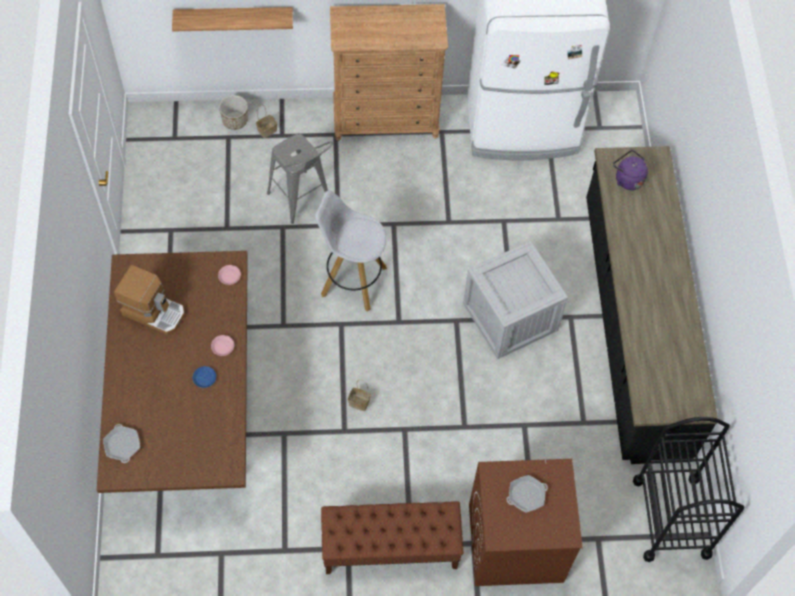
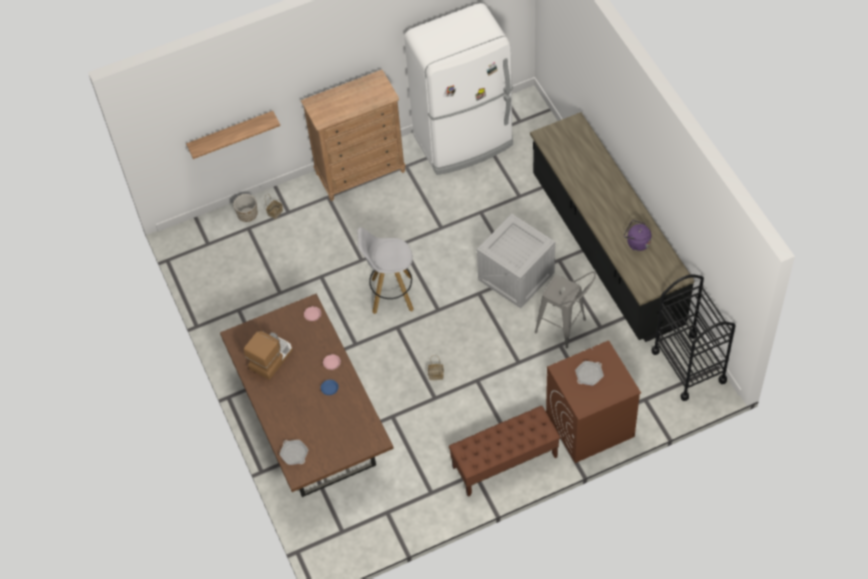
camera: 15 degrees left, 5 degrees down
(154, 311) = (271, 358): coffee machine -> coffee machine turned 60 degrees counterclockwise
(302, 202) = (327, 253): grey stool -> grey stool (565, 328)
(627, 179) = (562, 145): purple kettle -> purple kettle (636, 242)

